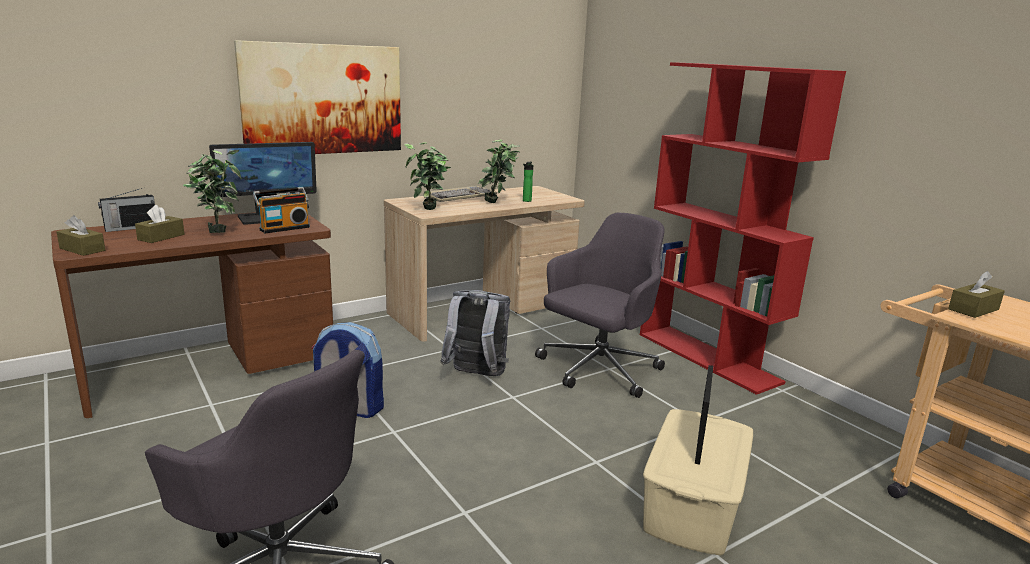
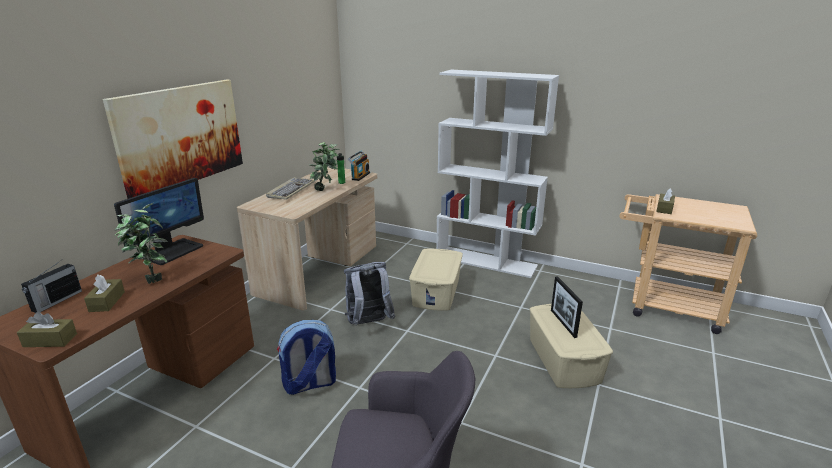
camera: 30 degrees left, 5 degrees up
(284, 228) = (203, 259): radio -> radio (359, 176)
(428, 210) = (288, 210): potted plant -> none
(598, 370) = (437, 292): grey office chair -> beige storage box
(708, 357) = (486, 261): red bookcase -> white bookcase

